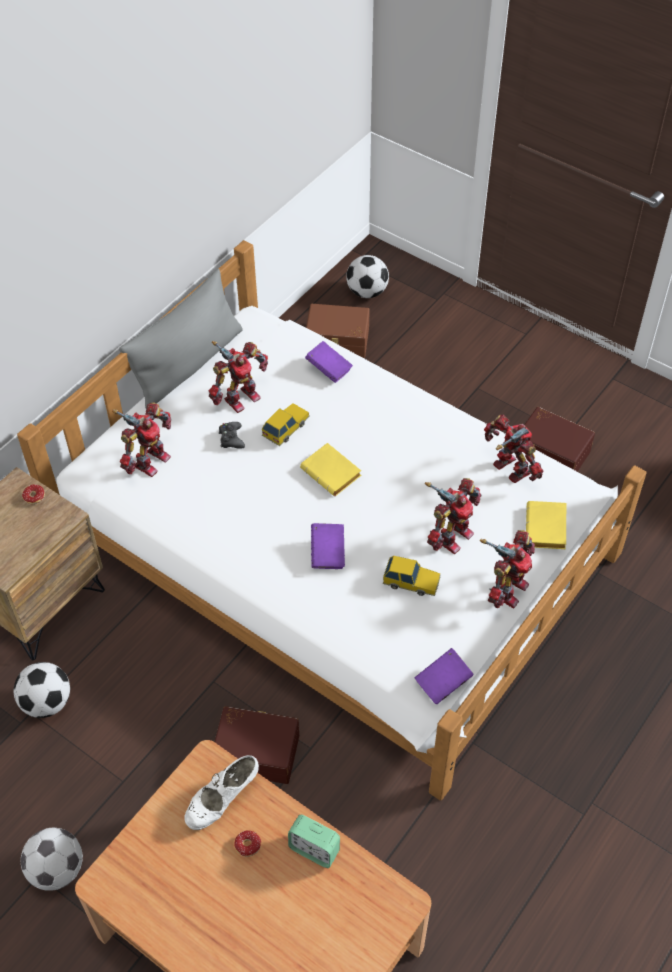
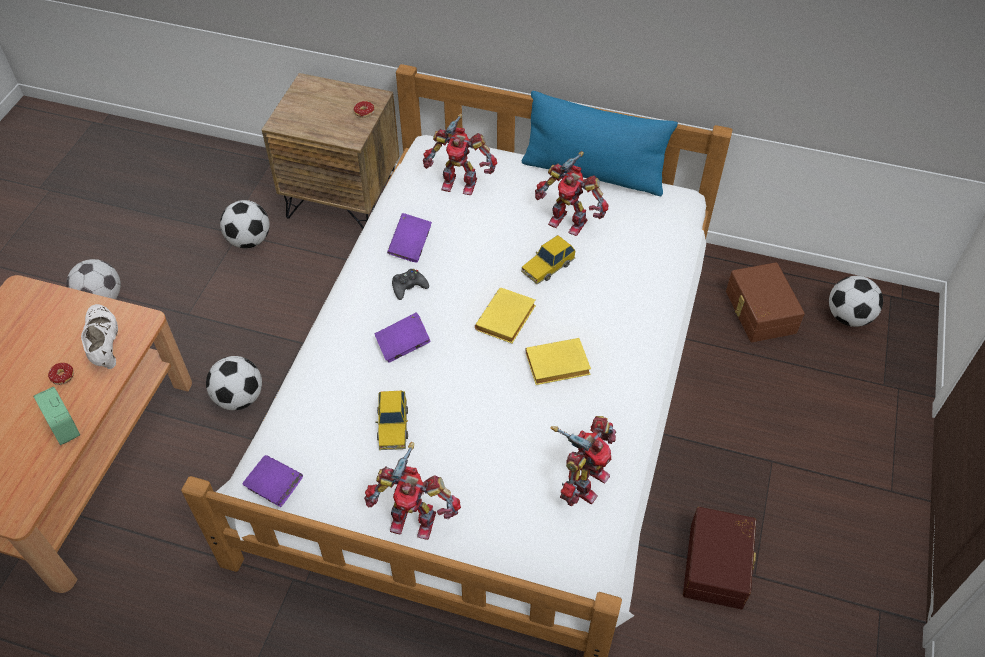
camera: 70 degrees right, 0 degrees up
(188, 364) = (593, 173): grey pillow -> blue pillow
(223, 800) = (105, 345): white shoe -> white shoe turned 45 degrees clockwise
(231, 439) = (513, 230): black game controller -> black game controller (408, 287)
(257, 750) = (239, 398): brown storage box -> football
(286, 428) = (547, 266): toy car -> toy car turned 120 degrees clockwise
(314, 849) = (64, 427): alarm clock -> alarm clock turned 45 degrees counterclockwise
(329, 369) = (645, 277): purple book -> purple book (410, 246)
(451, 536) = (466, 447): toy robot -> none
(547, 530) = (513, 540): yellow book -> yellow book (556, 366)

